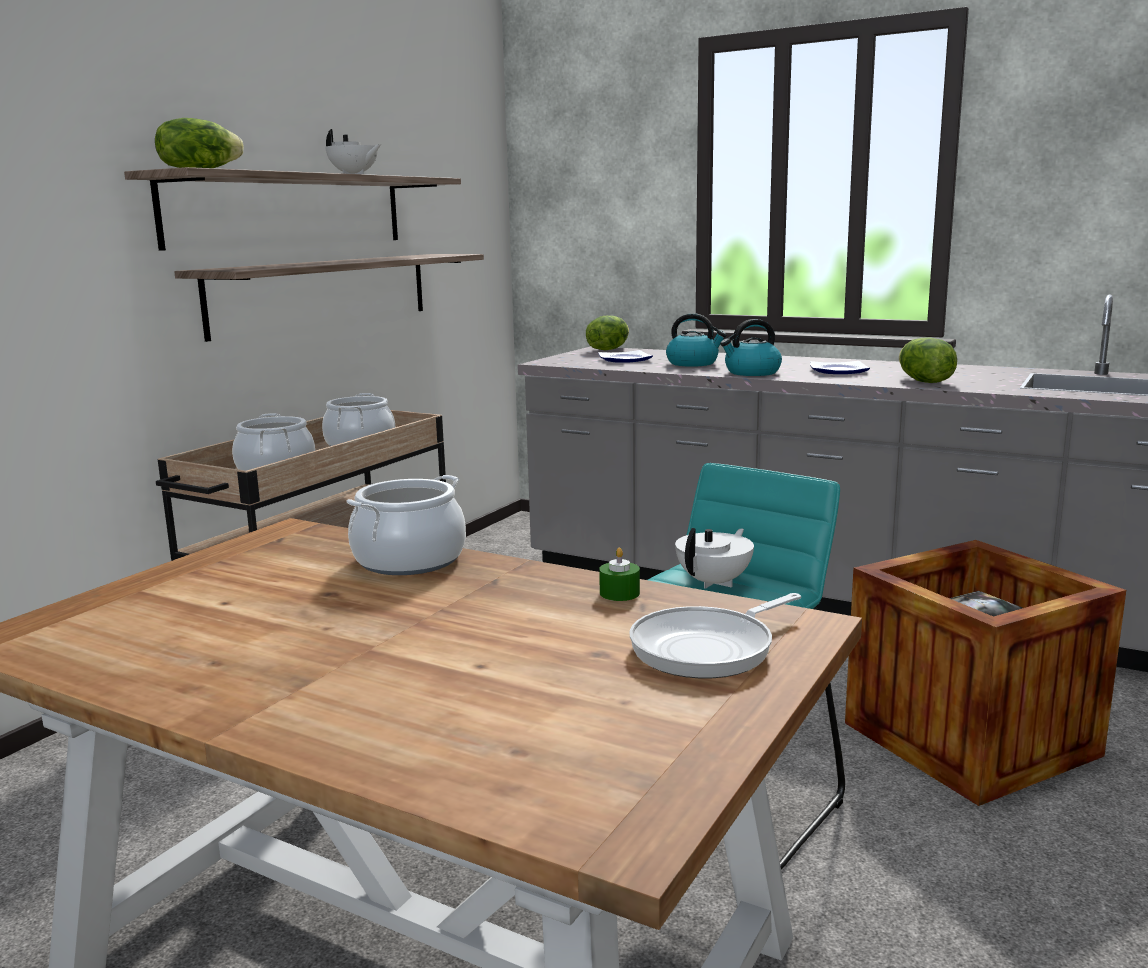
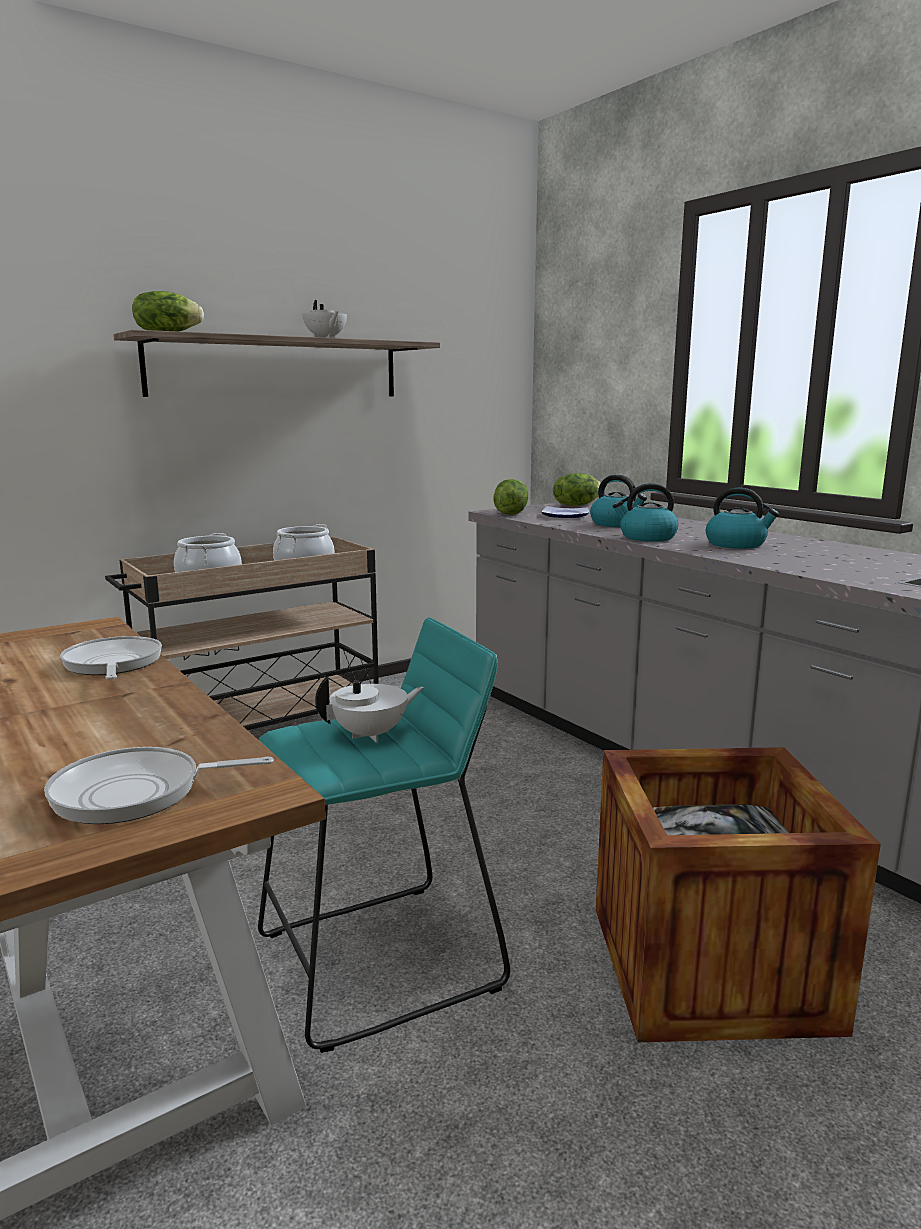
camera: 25 degrees right, 0 degrees up
(324, 293) = (309, 438): shelf -> none
(410, 560) = (112, 664): cooking pot -> frying pan
(619, 593) = (186, 725): green candle -> none
(837, 371) = (737, 544): plate -> kettle
(923, 381) = (801, 564): lettuce -> lettuce (510, 513)

